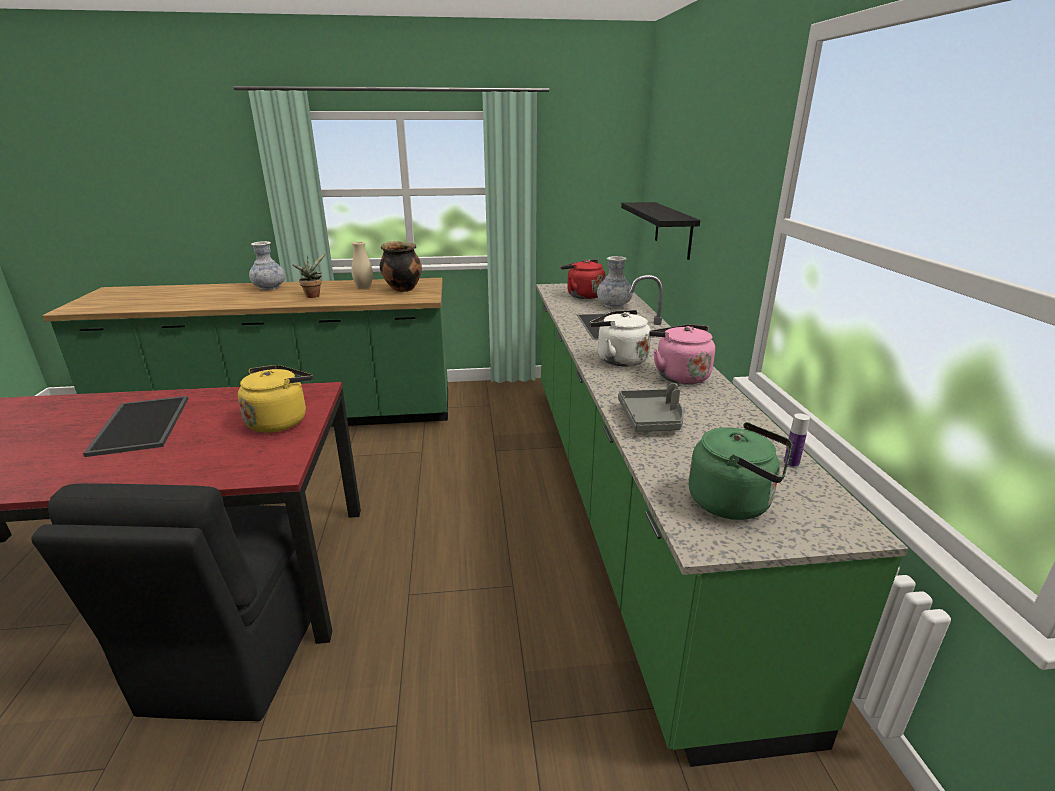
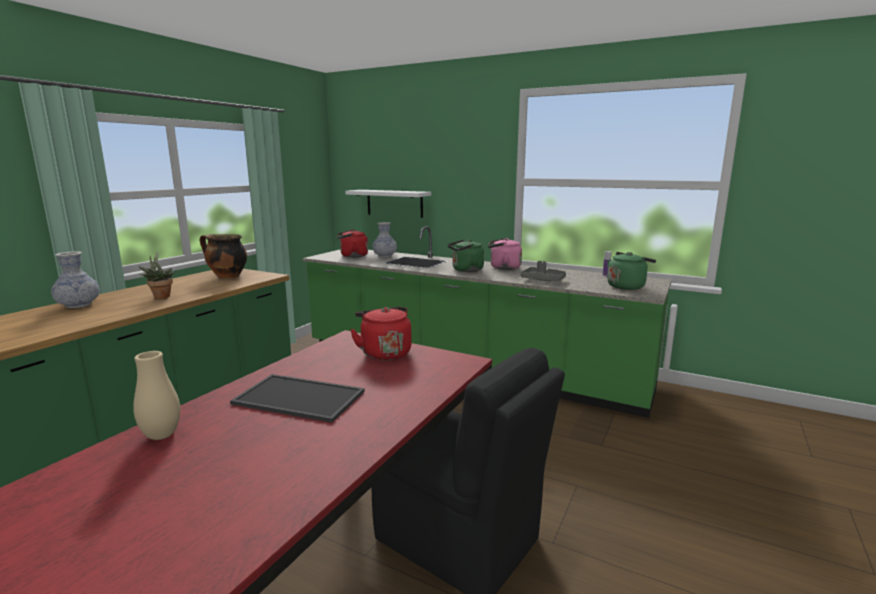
camera: 55 degrees left, 10 degrees down
(280, 421) = (384, 353): yellow kettle -> red kettle
(364, 287) = (188, 283): beige vase -> beige vase (161, 435)
(618, 359) = (465, 270): white kettle -> green kettle
(673, 230) = (394, 203): black shelf -> white shelf

